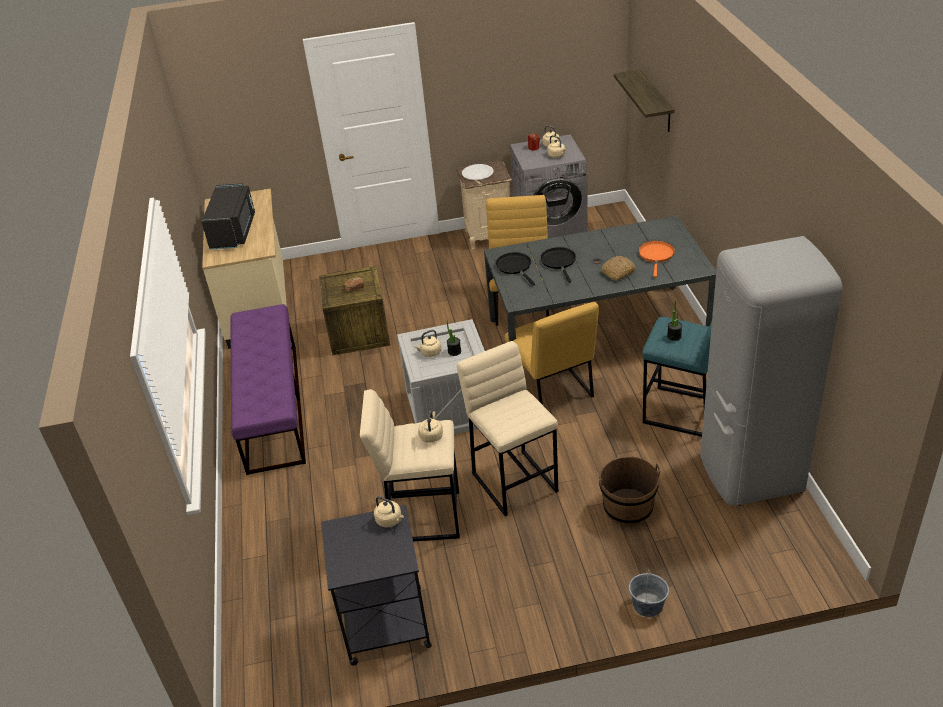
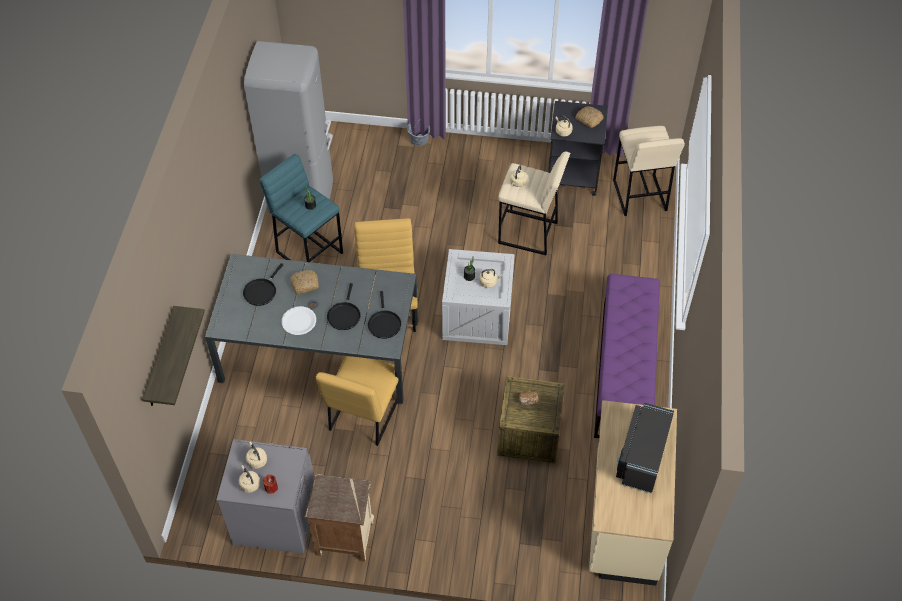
camera: 165 degrees left, 15 degrees up
(354, 553) = (588, 119): none -> bread
(477, 173) = (345, 501): white plate -> white plate (299, 321)
(513, 481) = (457, 238): beige stool -> beige stool (640, 196)
(628, 507) = (393, 196): brown bucket -> none
(656, 255) = (261, 291): orange frying pan -> black frying pan

